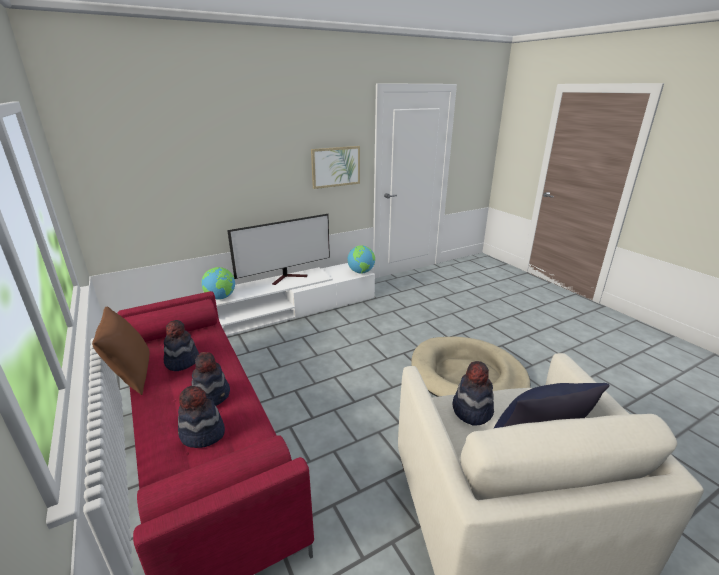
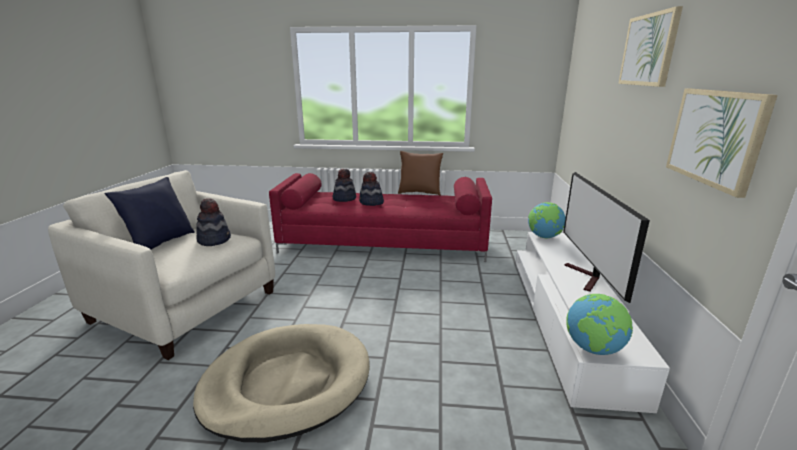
camera: 125 degrees right, 5 degrees down
(181, 361) = (419, 201): hat -> none
(257, 130) = (649, 50): none -> picture

